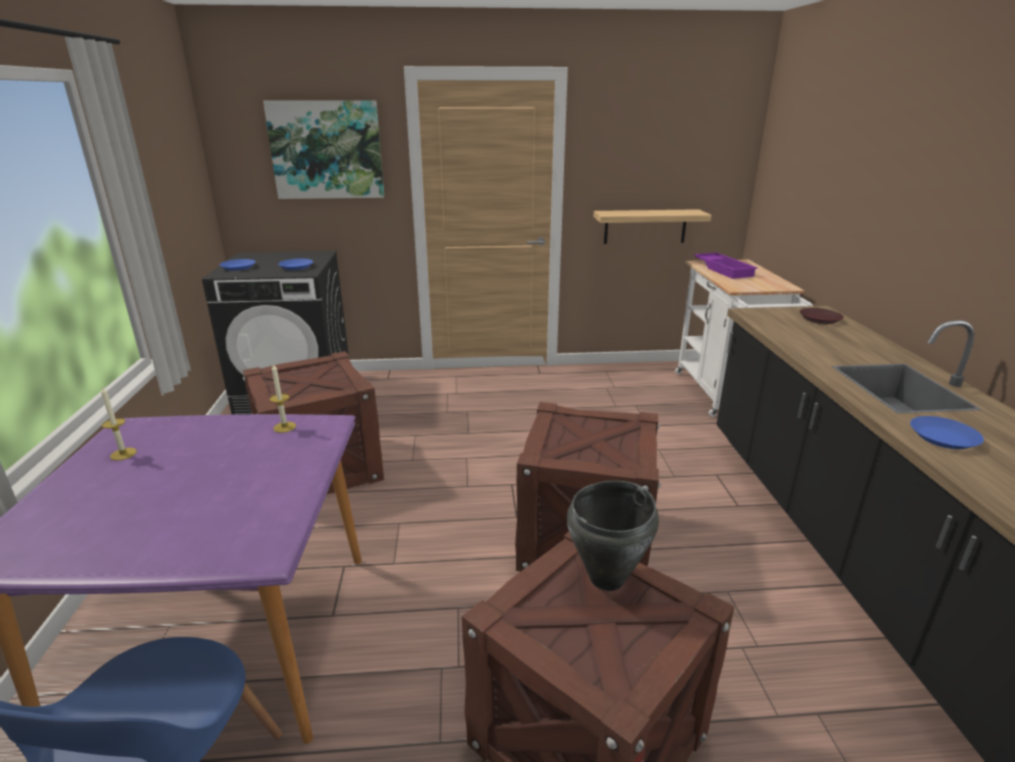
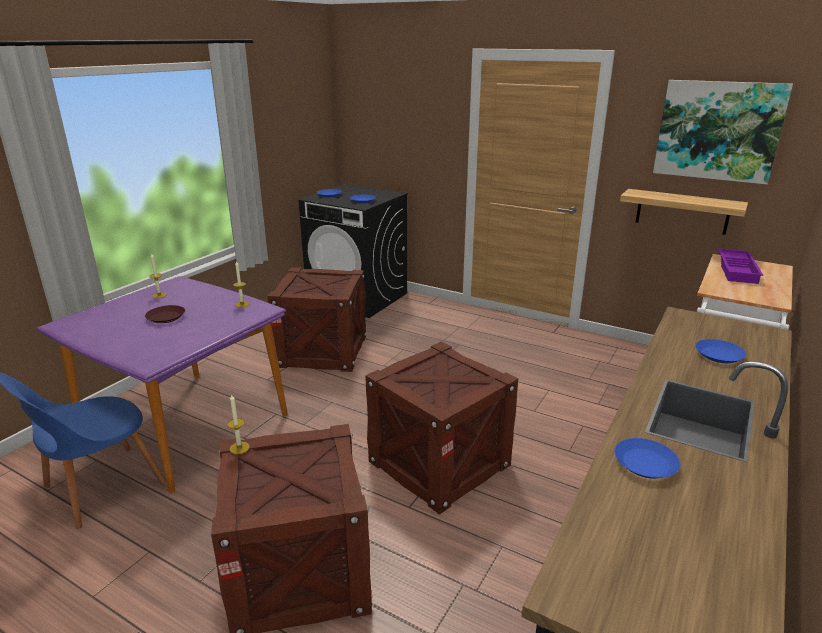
camera: 35 degrees right, 0 degrees up
(326, 150) = (410, 113): picture -> picture (718, 131)
(501, 613) = (239, 448): none -> candle
(608, 578) = (320, 460): black cooking pot -> none
(820, 319) = (749, 339): brown plate -> brown plate (166, 317)
(825, 336) = (718, 355): none -> blue plate

